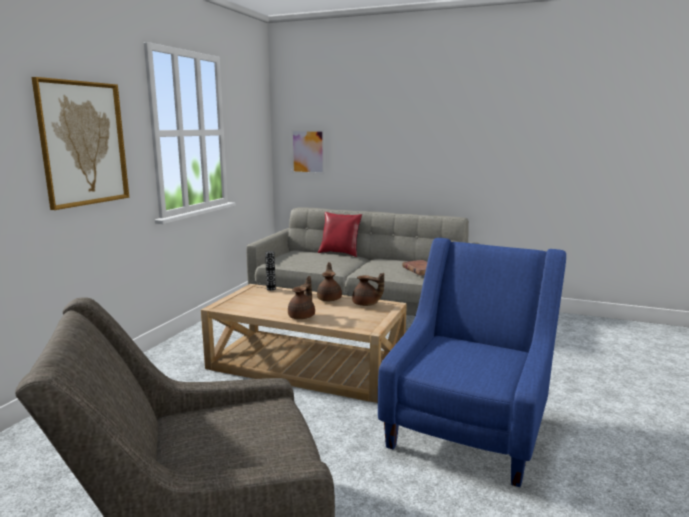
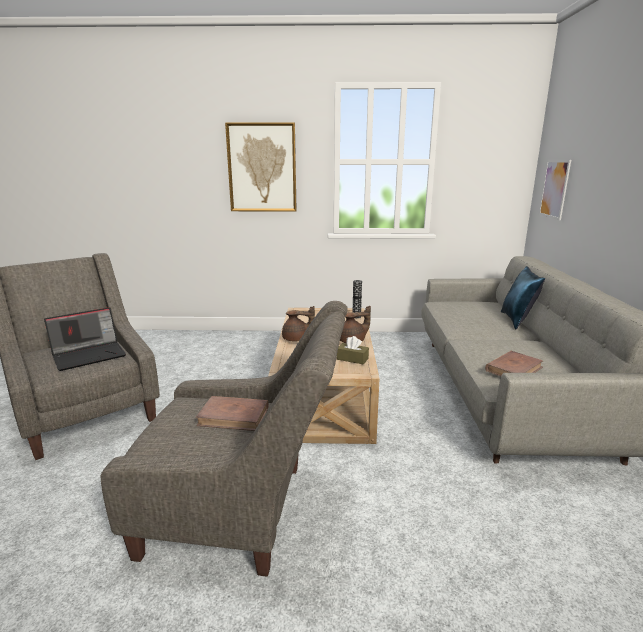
camera: 70 degrees right, 5 degrees up
(245, 423) = (90, 355): none -> laptop
(340, 253) = (517, 321): red pillow -> blue pillow
(366, 304) = (352, 359): brown teapot -> brown tissue box
(456, 349) = (234, 416): none -> brown book
(469, 426) = (245, 511): blue armchair -> grey armchair

